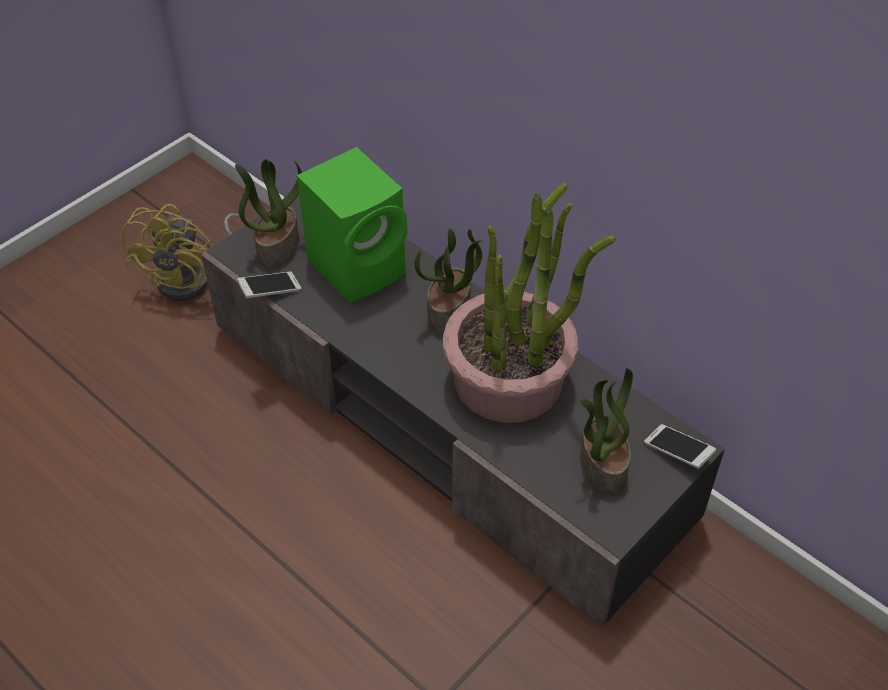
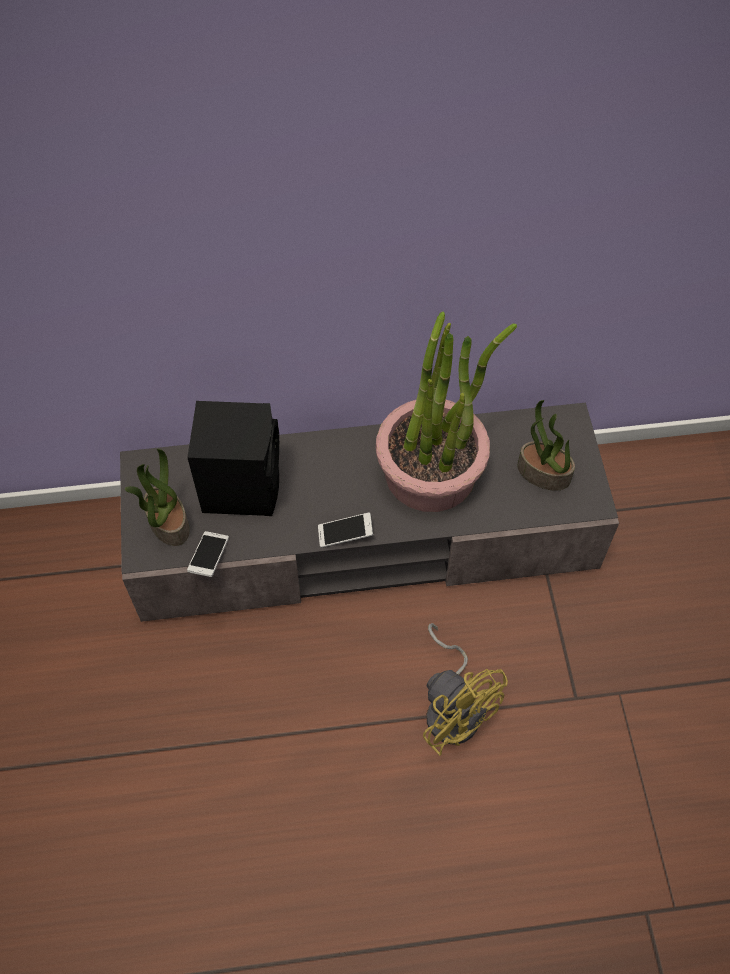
camera: 50 degrees left, 10 degrees up
(195, 279) = (72, 606): yellow fan -> yellow fan (454, 707)
(360, 266) = (242, 485): green speaker -> black speaker
(449, 311) = (339, 462): potted plant -> none
(677, 452) = (568, 427): phone -> phone (345, 534)

